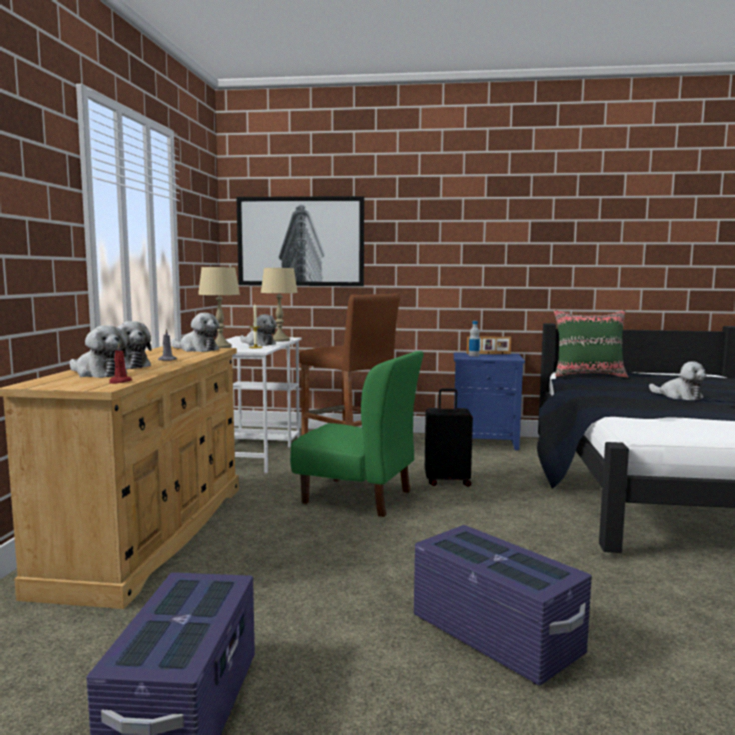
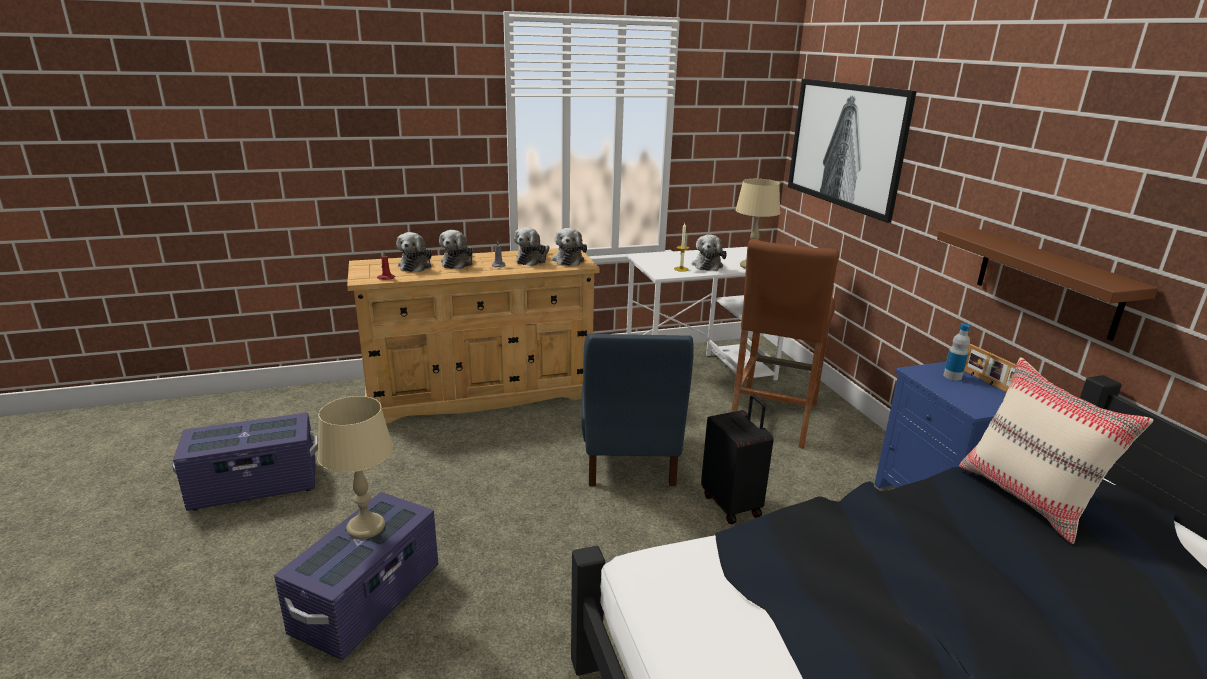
camera: 65 degrees right, 15 degrees up
(220, 347) = (663, 258): beige table lamp -> beige table lamp (365, 527)
(358, 497) = (629, 459): green chair -> blue chair
(495, 288) = (1047, 282): none -> brown shelf
(588, 375) = (1027, 498): green pillow -> beige pillow
(679, 396) = (939, 608): plush toy -> plush toy (532, 260)

